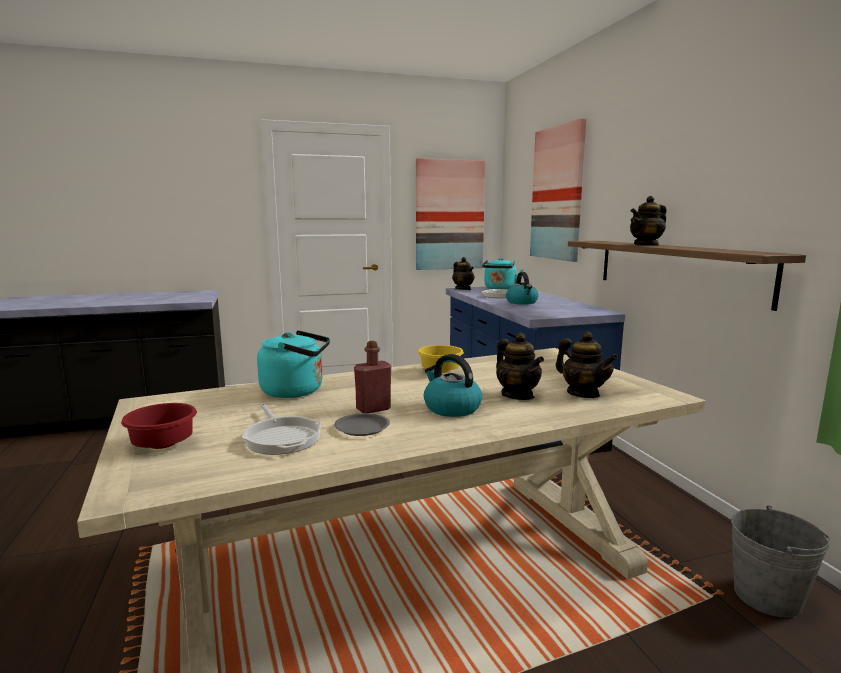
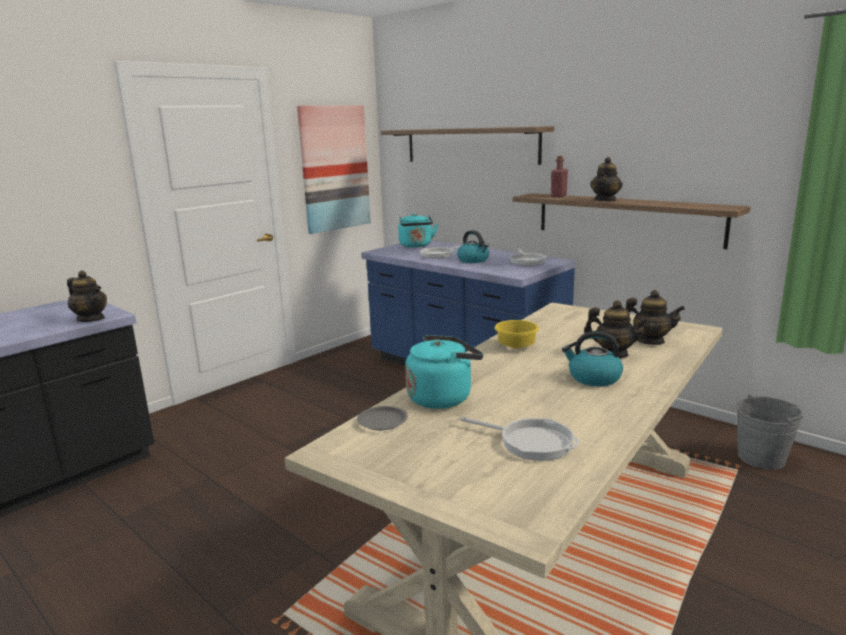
camera: 30 degrees left, 5 degrees up
(162, 444) = (449, 482): red bowl -> none
(361, 428) = (570, 414): grey plate -> grey plate (382, 421)
(373, 409) = (541, 395): red bottle -> red bottle (558, 196)
(463, 289) = (382, 251): teapot -> teapot (91, 319)
(557, 193) = (470, 145): picture -> shelf
(571, 308) = (527, 261): none -> frying pan

